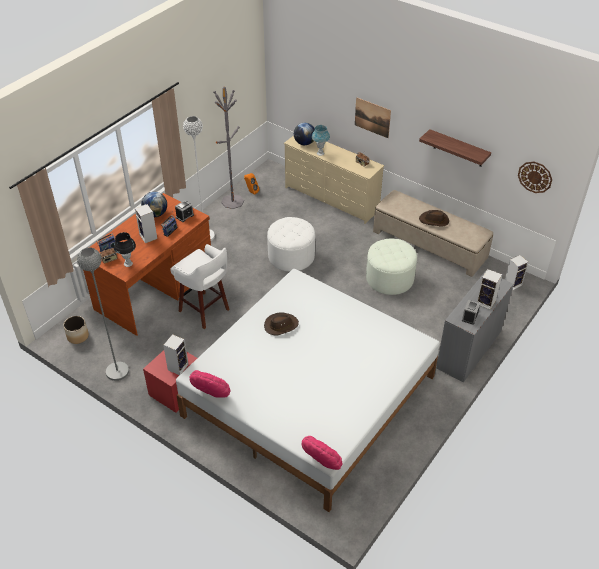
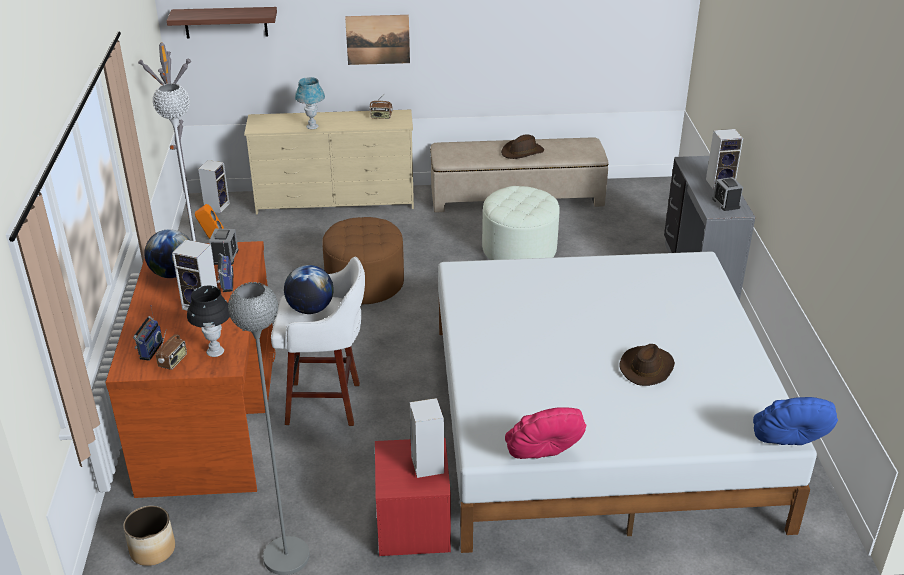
camera: 40 degrees left, 10 degrees down
(281, 325) = (515, 329): brown hat -> brown hat (646, 367)
(291, 256) = (365, 283): white ottoman -> brown ottoman
(304, 143) = (275, 124): globe -> globe (310, 309)
(321, 464) = (788, 448): pink pillow -> blue pillow
(458, 148) = (527, 32): shelf -> shelf (225, 22)
(513, 284) = (653, 193): speaker -> speaker (217, 206)
(535, 177) = (645, 27): wall clock -> none

